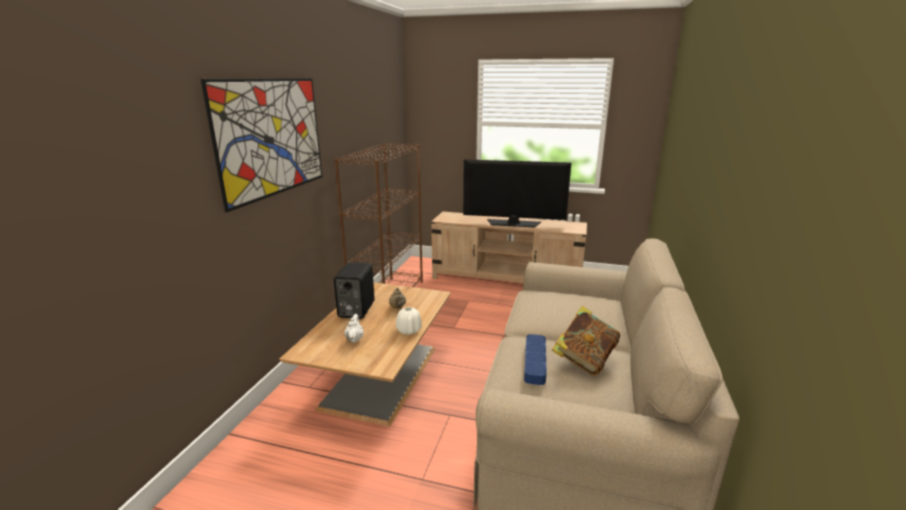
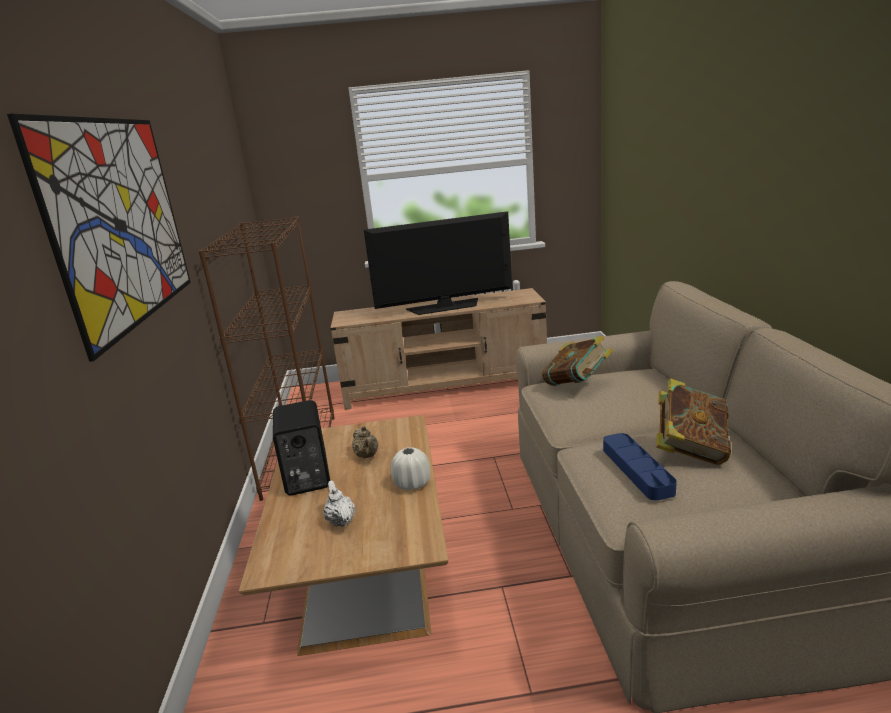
camera: 20 degrees left, 0 degrees up
(552, 297) = (576, 385): none -> book

